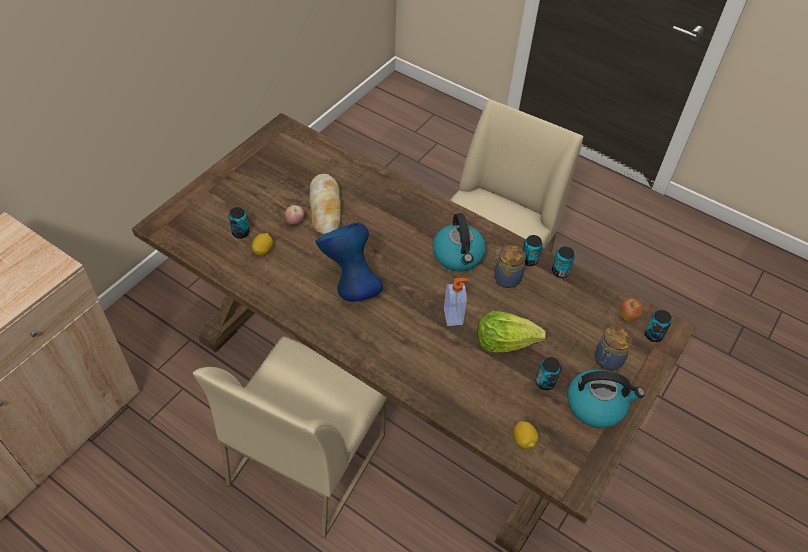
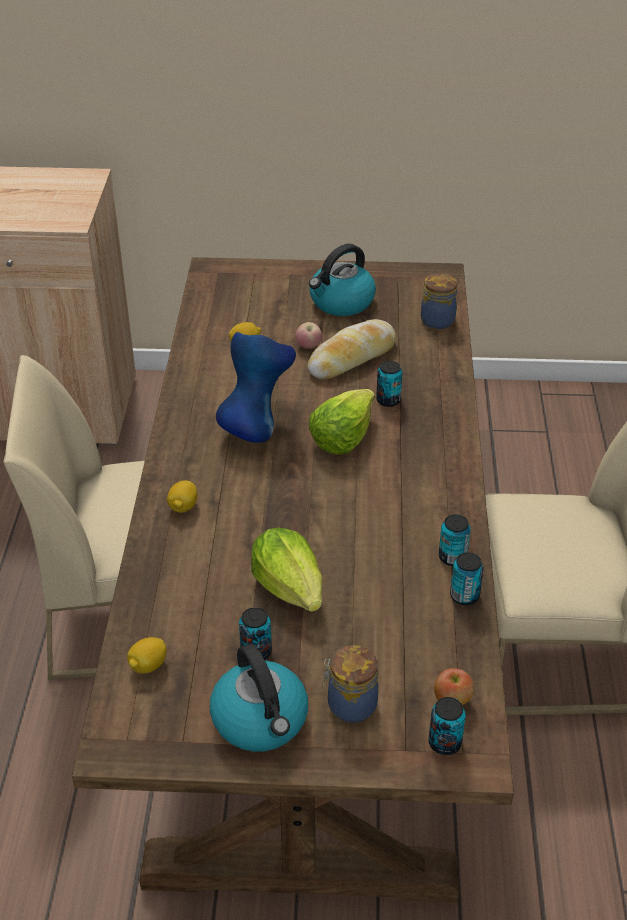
camera: 60 degrees right, 10 degrees down
(241, 233) = (254, 320): can -> can (388, 400)
(395, 252) = (342, 437): none -> lettuce
(398, 359) = (183, 507): none -> lemon
(454, 316) = (289, 526): soap dispenser -> none
(458, 256) = (391, 490): kettle -> kettle (341, 302)
(505, 278) = (397, 547): jar -> jar (437, 320)

